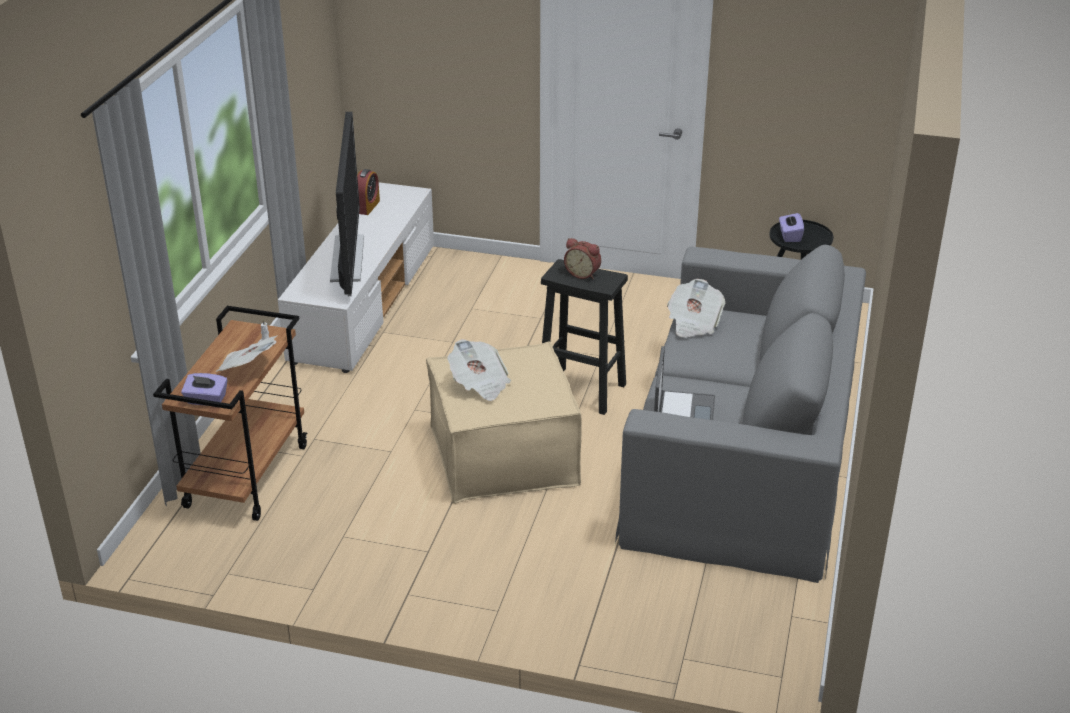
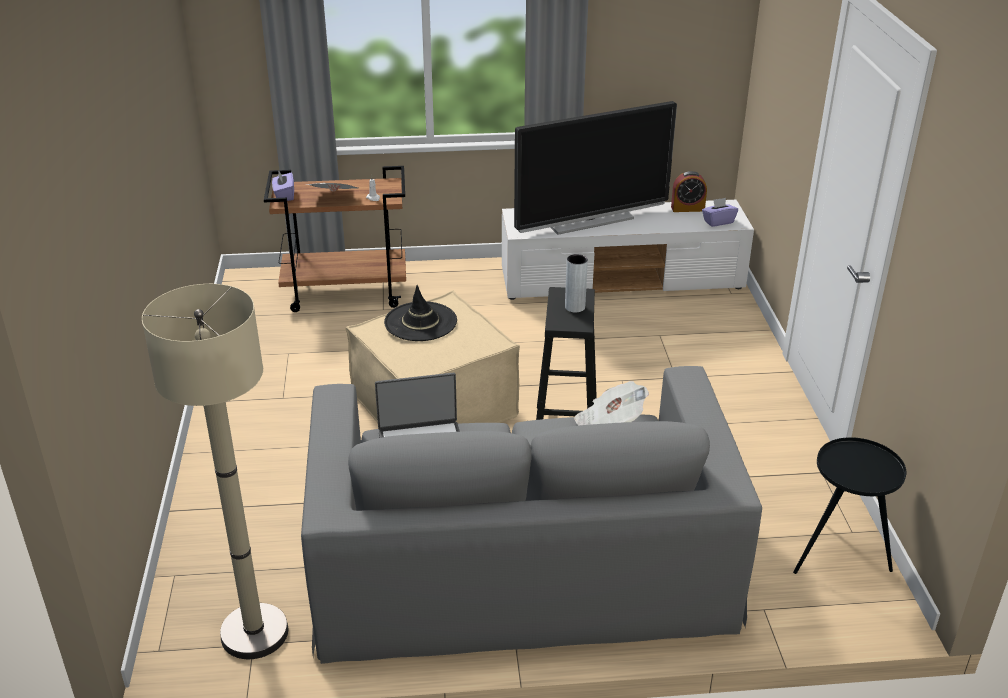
camera: 70 degrees right, 0 degrees up
(479, 384) = (420, 322): newspaper -> black hat
(583, 273) = (575, 307): alarm clock -> grey vase
(778, 613) = (254, 633): none -> beige floor lamp
(789, 236) = (853, 457): purple tissue box -> purple tissue box (718, 222)

